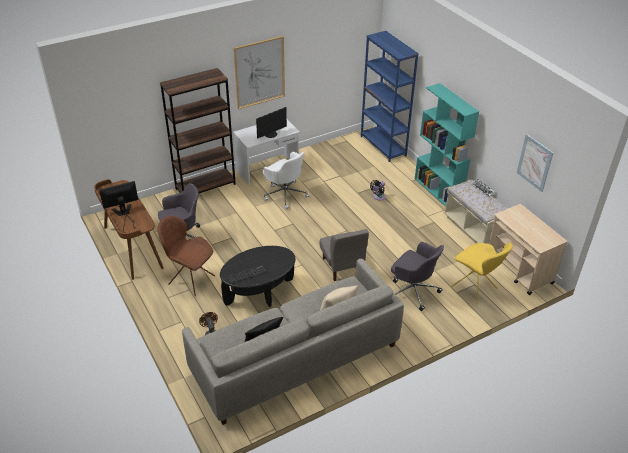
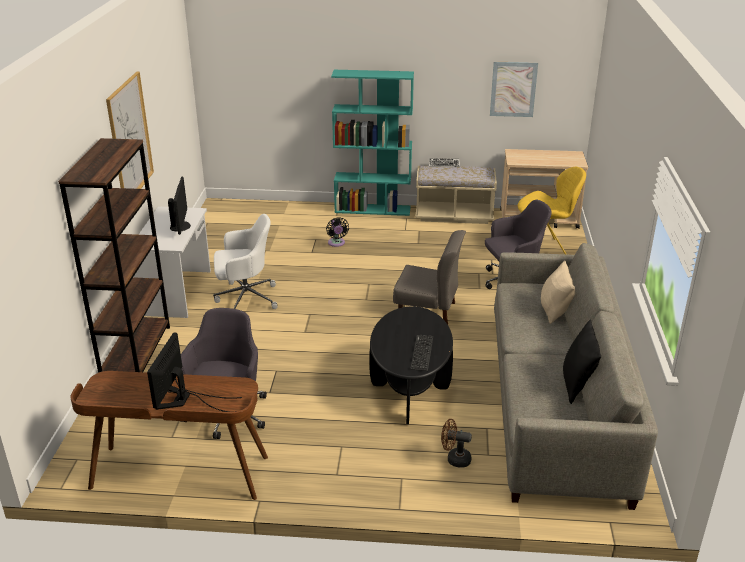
camera: 55 degrees left, 10 degrees down
(190, 279) = (320, 438): brown chair -> none
(383, 146) = (252, 207): blue bookcase -> none

